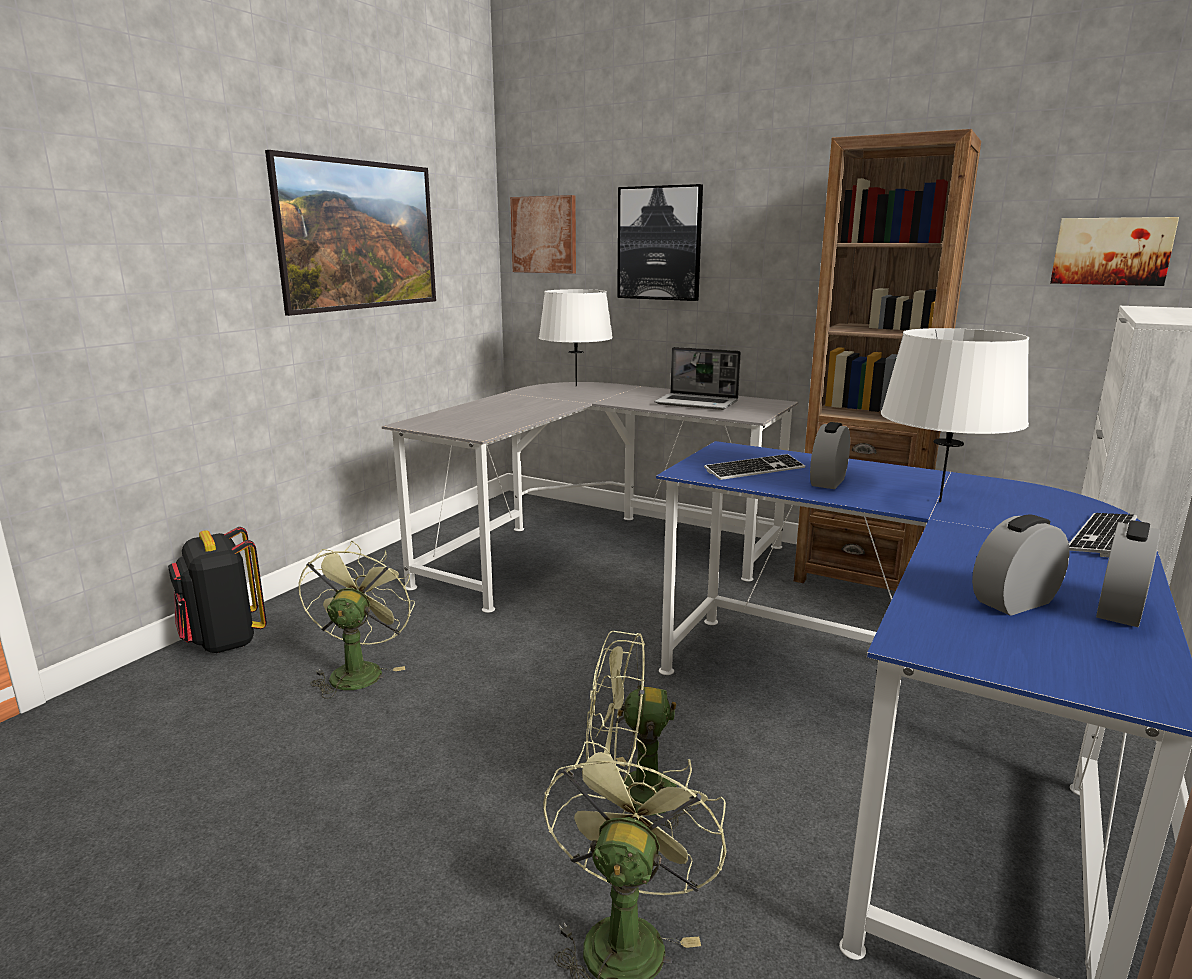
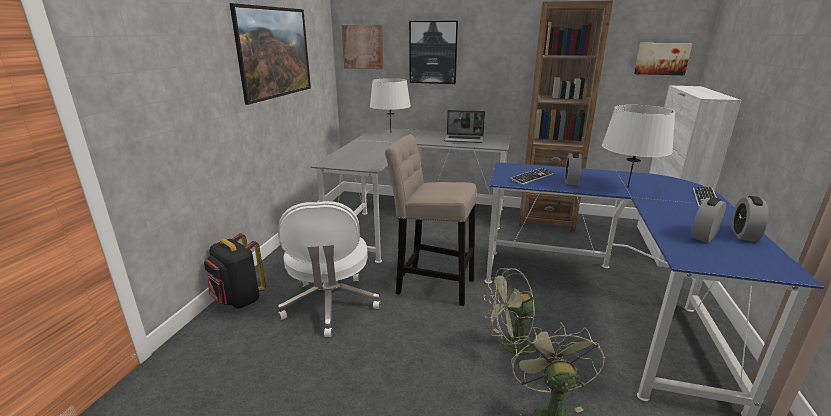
camera: 15 degrees left, 5 degrees up
(358, 670) = (330, 305): green fan -> white office chair
(554, 662) = (431, 285): none -> beige stool

